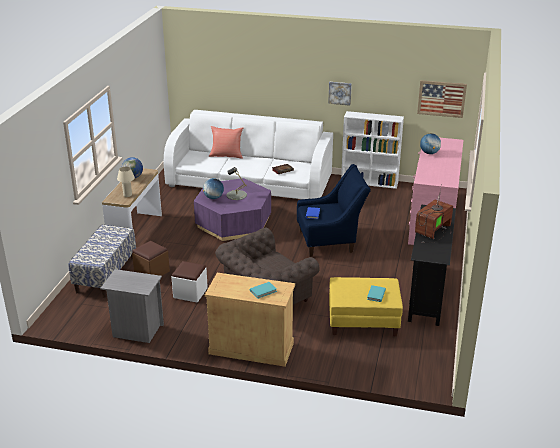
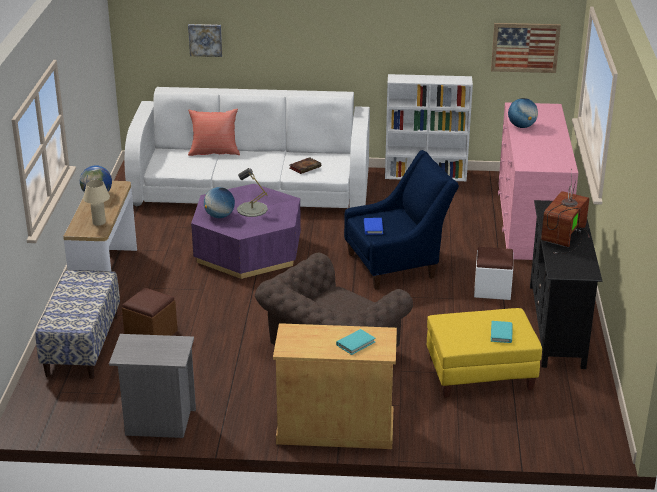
camera: 10 degrees left, 0 degrees up
(190, 293) = (219, 359): white ottoman -> white ottoman (492, 289)
(340, 93) = (377, 48): picture -> picture (205, 39)

